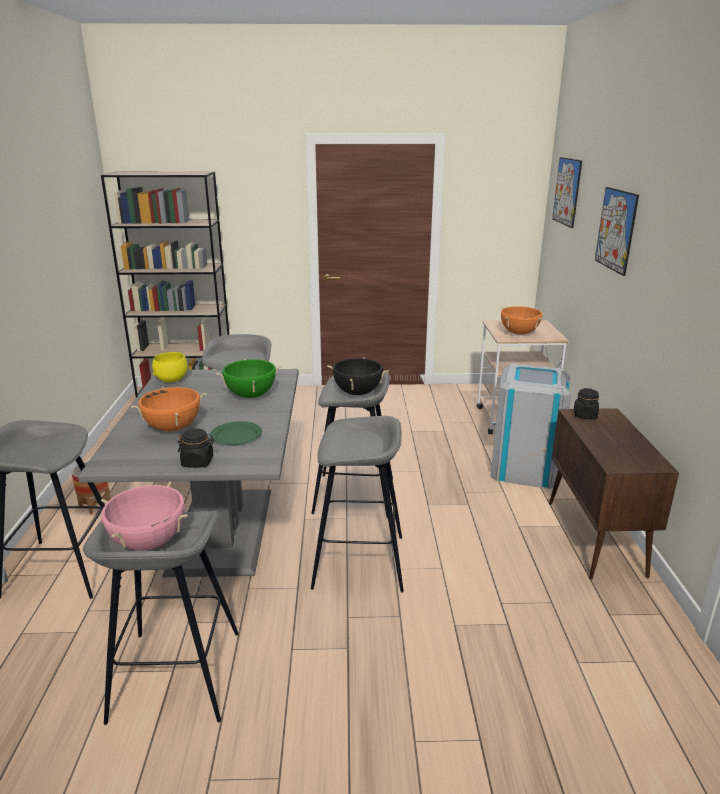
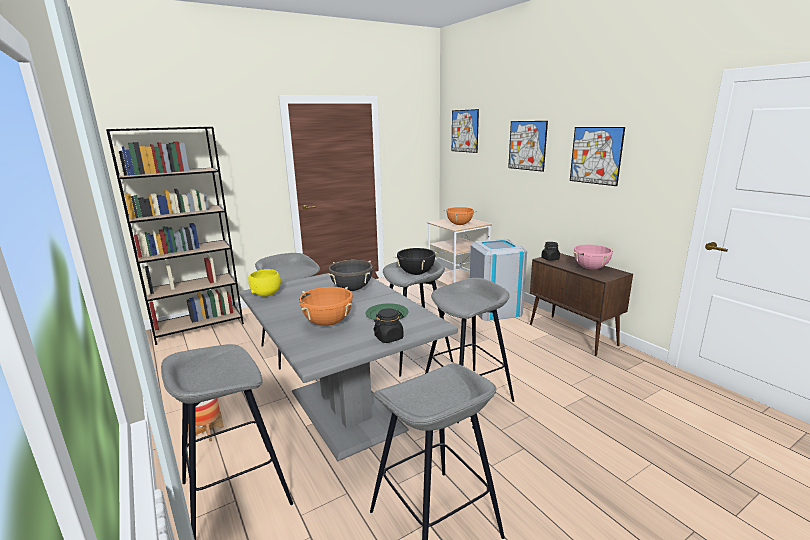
camera: 30 degrees left, 5 degrees down
(149, 542) = (436, 401): pink cooking pot -> pink cooking pot (590, 268)
(251, 396) = (352, 289): green cooking pot -> black cooking pot
(675, 265) = (595, 155): none -> picture

